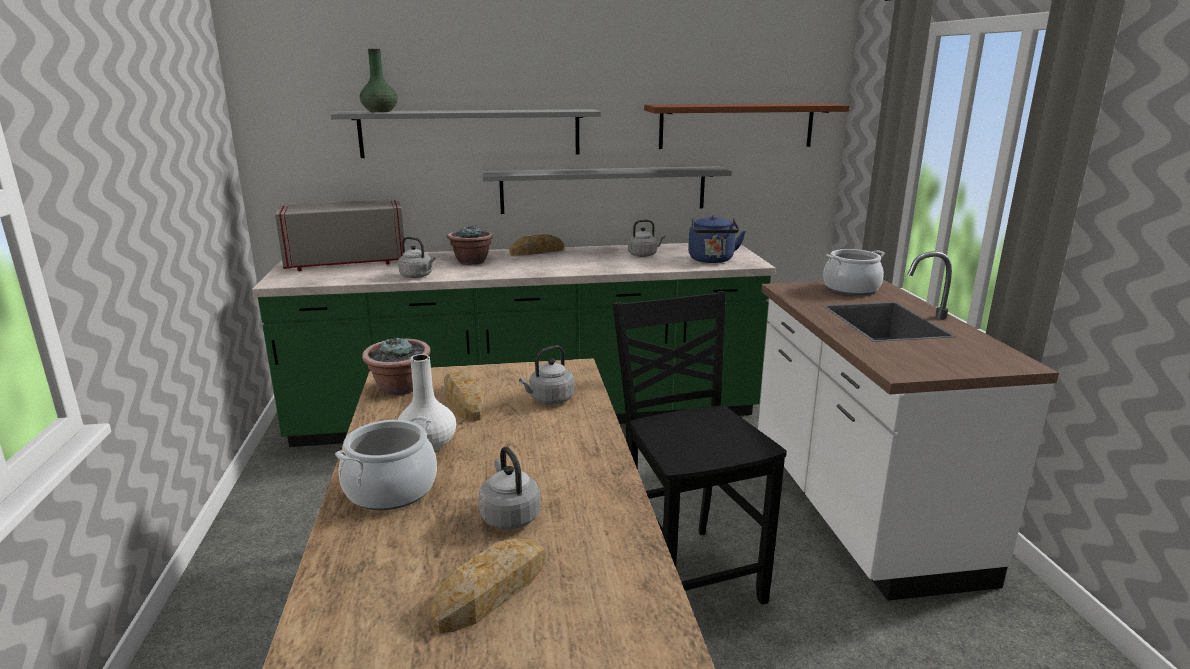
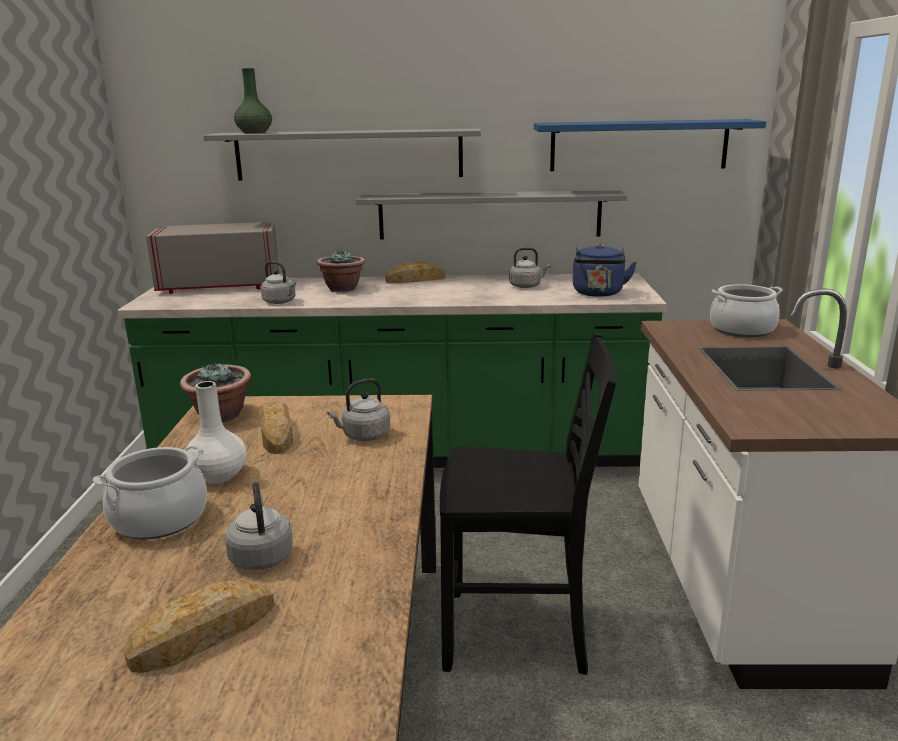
camera: 10 degrees right, 0 degrees up
(687, 573) = (518, 634): black chair -> black chair turned 105 degrees clockwise
(736, 125) = (638, 145): brown shelf -> blue shelf

